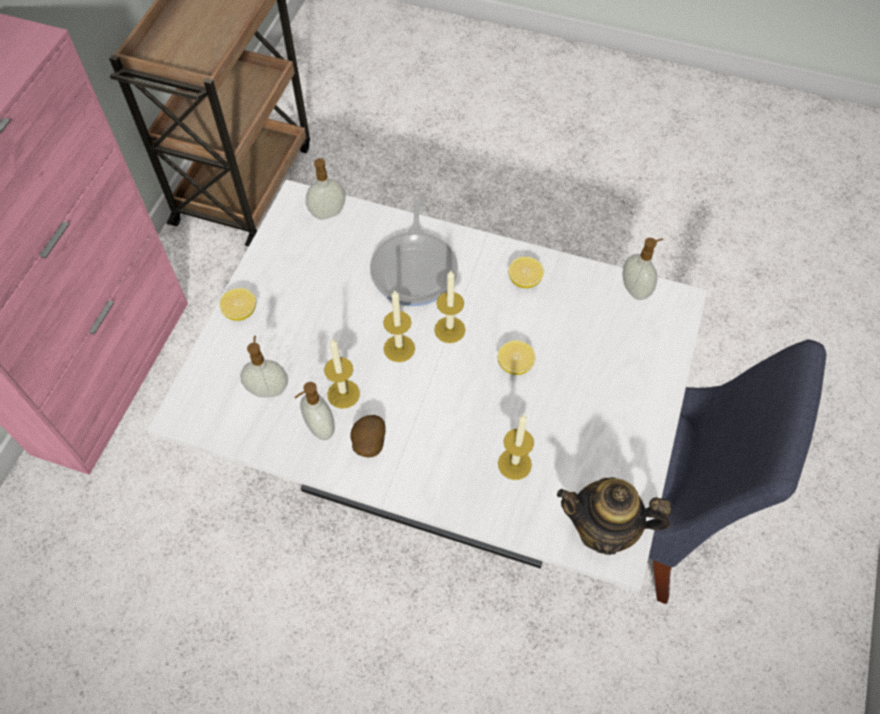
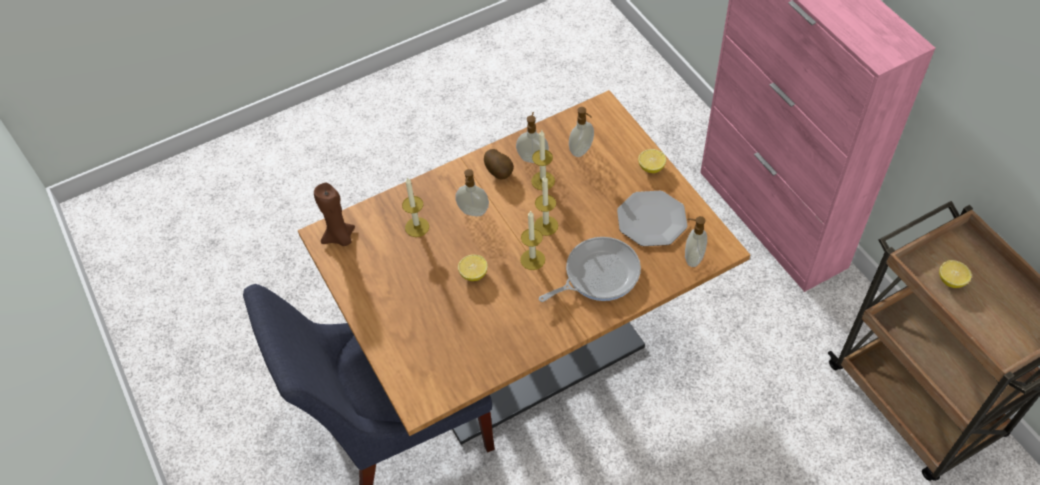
camera: 135 degrees right, 5 degrees down
(311, 269) = (651, 220): none -> plate
(415, 268) = (598, 274): frying pan -> frying pan turned 105 degrees clockwise
(440, 469) = (526, 351): white dining table -> brown dining table
(524, 280) = (527, 327): lemon -> lemon (951, 280)
(604, 529) = (340, 238): teapot -> brown candle
(636, 289) = (453, 387): soap dispenser -> soap dispenser (473, 212)

